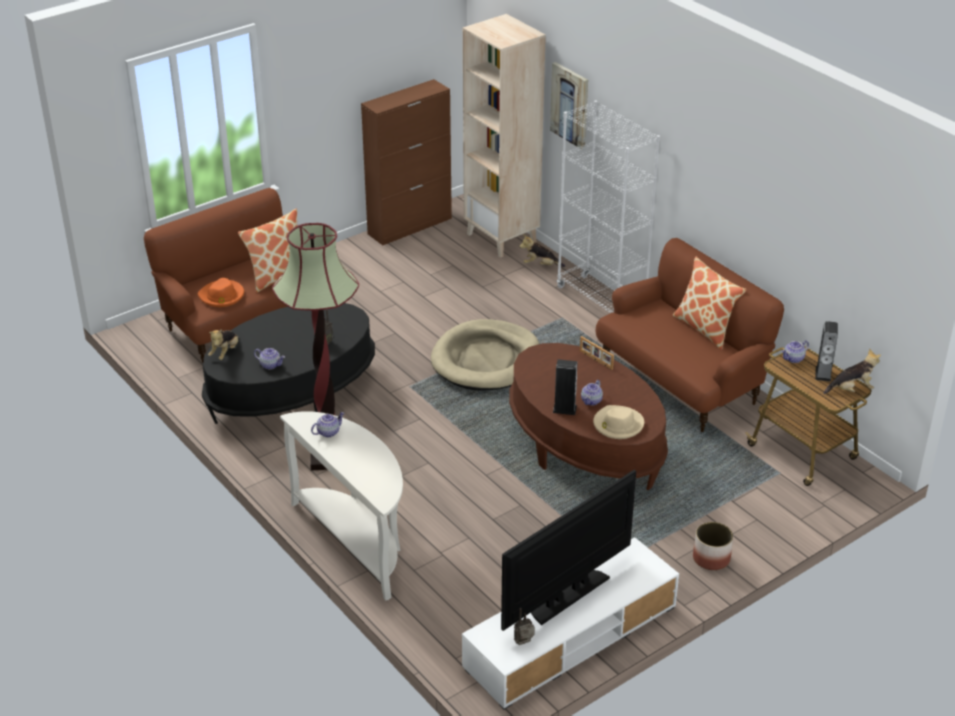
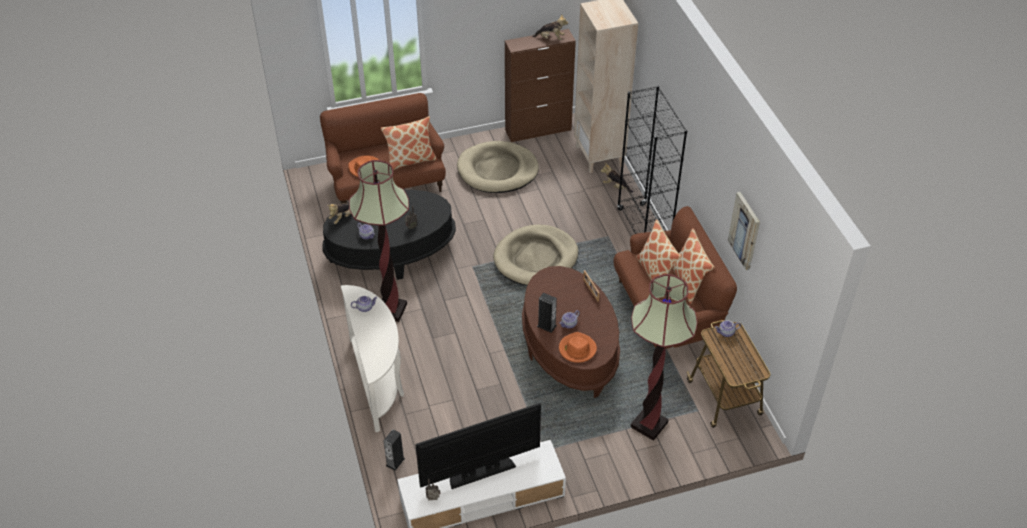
camera: 20 degrees right, 10 degrees up
(383, 278) = (497, 170): none -> beige dog bed
(570, 105) = (647, 80): picture -> picture (745, 230)
(601, 302) = (643, 229): white bookcase -> black bookcase
(617, 425) = (577, 349): beige hat -> orange hat
(660, 328) = (655, 273): none -> pillow
(711, 558) = (610, 465): planter -> none
(731, 502) = (649, 424): none -> floor lamp
(823, 374) = (741, 351): speaker -> speaker (395, 462)
(851, 389) = (755, 371): plush toy -> plush toy (550, 38)

